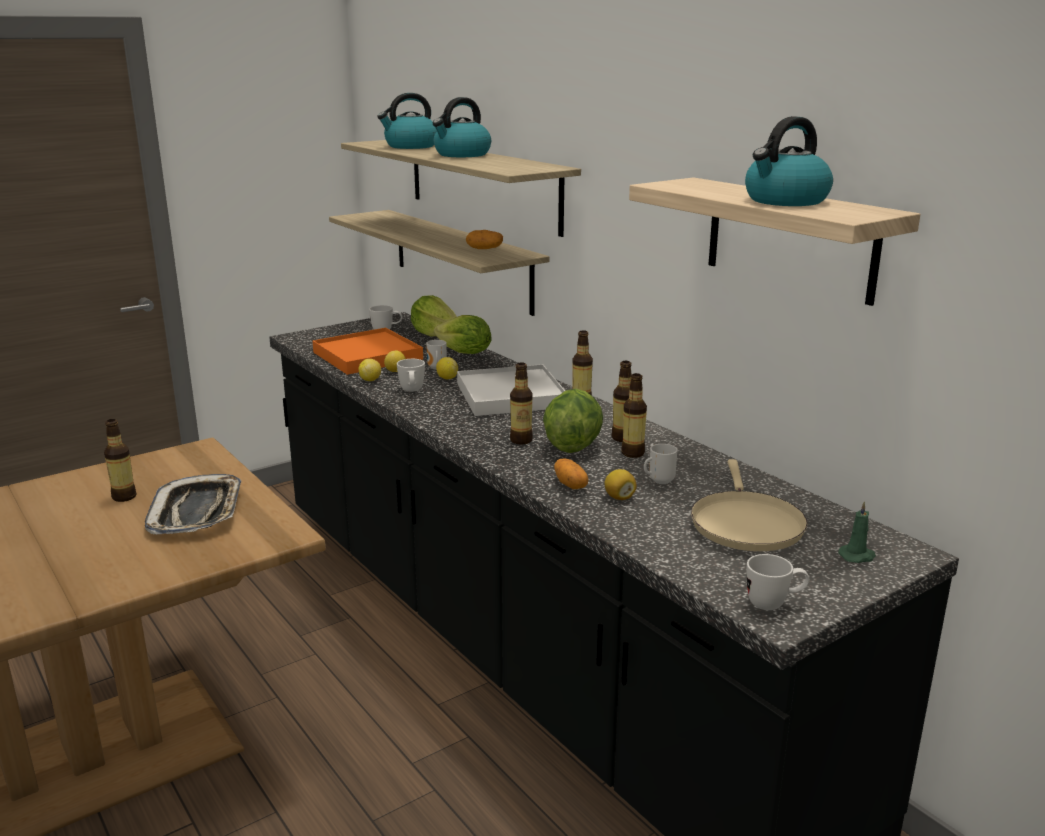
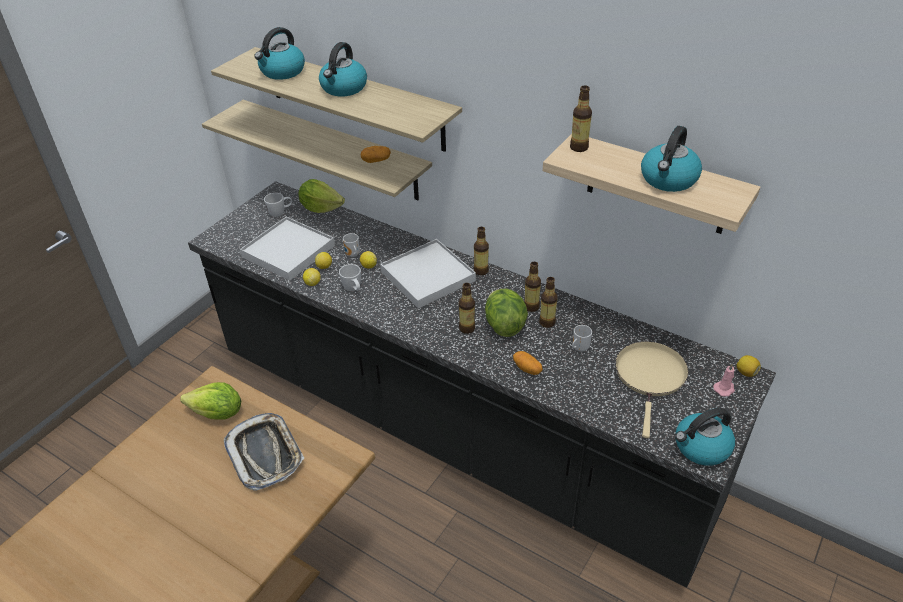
camera: 20 degrees left, 20 degrees up
(124, 497) = (196, 455): bottle -> bottle (579, 147)
(367, 356) = (288, 251): orange tray -> white tray
(465, 353) = (361, 229): lettuce -> lettuce (217, 414)
(619, 497) = (564, 373): lemon -> lemon (746, 372)
(745, 524) = (650, 377): beige frying pan -> beige frying pan turned 150 degrees counterclockwise
(774, 604) = (701, 447): white mug -> kettle
(857, 556) = (724, 389): green candle -> pink candle

